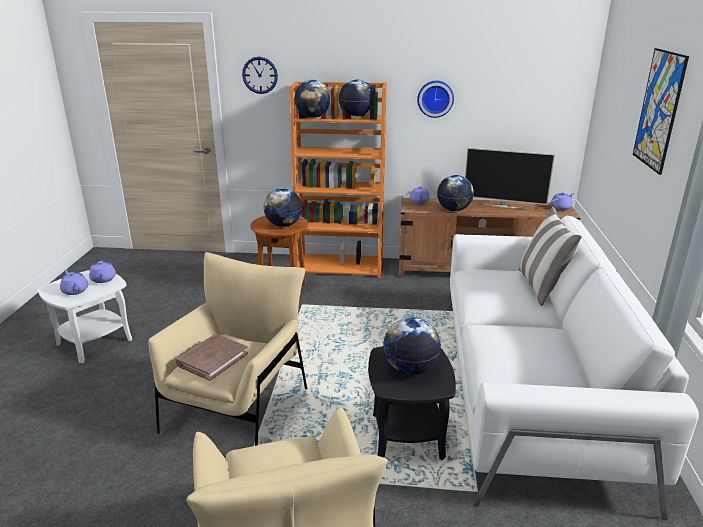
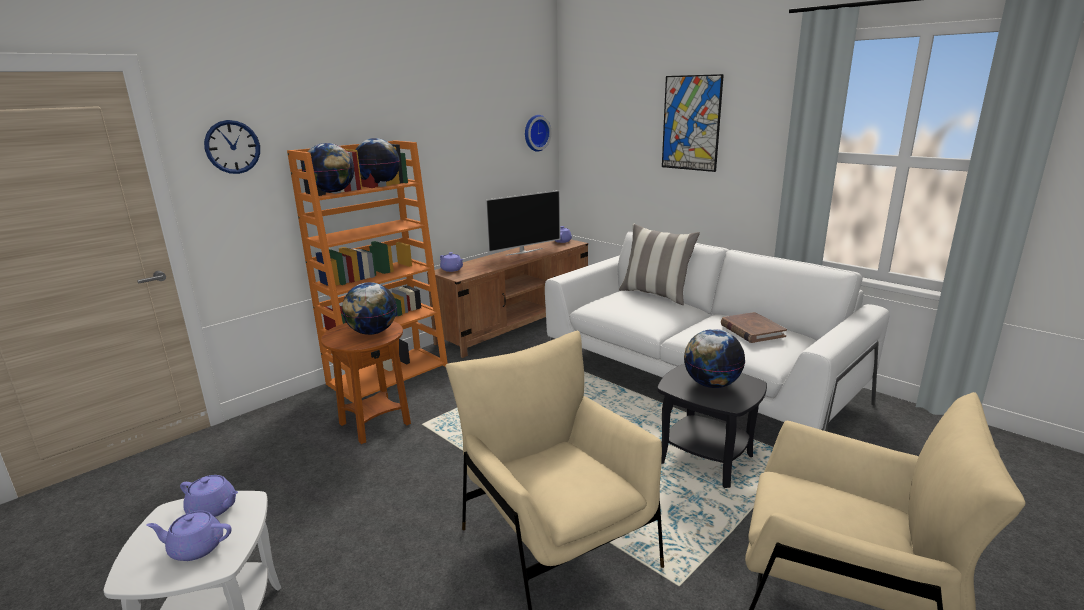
camera: 50 degrees left, 5 degrees down
(212, 359) = (571, 481): brown book -> brown book (752, 330)
(435, 98) = (443, 153): wall clock -> wall clock (535, 133)
(454, 210) = (496, 266): globe -> none

